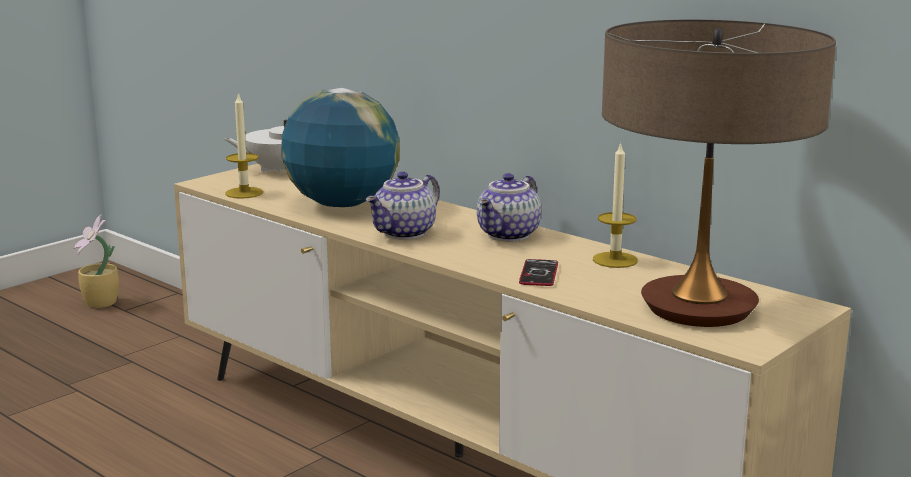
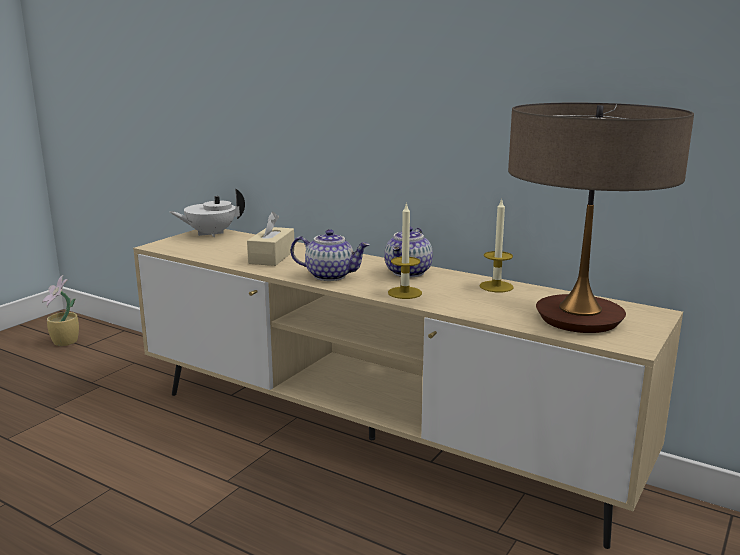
camera: 10 degrees left, 0 degrees up
(244, 193) = (192, 252): candle -> candle (405, 293)
(342, 204) = (272, 257): globe -> beige tissue box
(405, 233) = (331, 275): teapot -> teapot turned 105 degrees counterclockwise
(538, 274) = (447, 300): phone -> none

